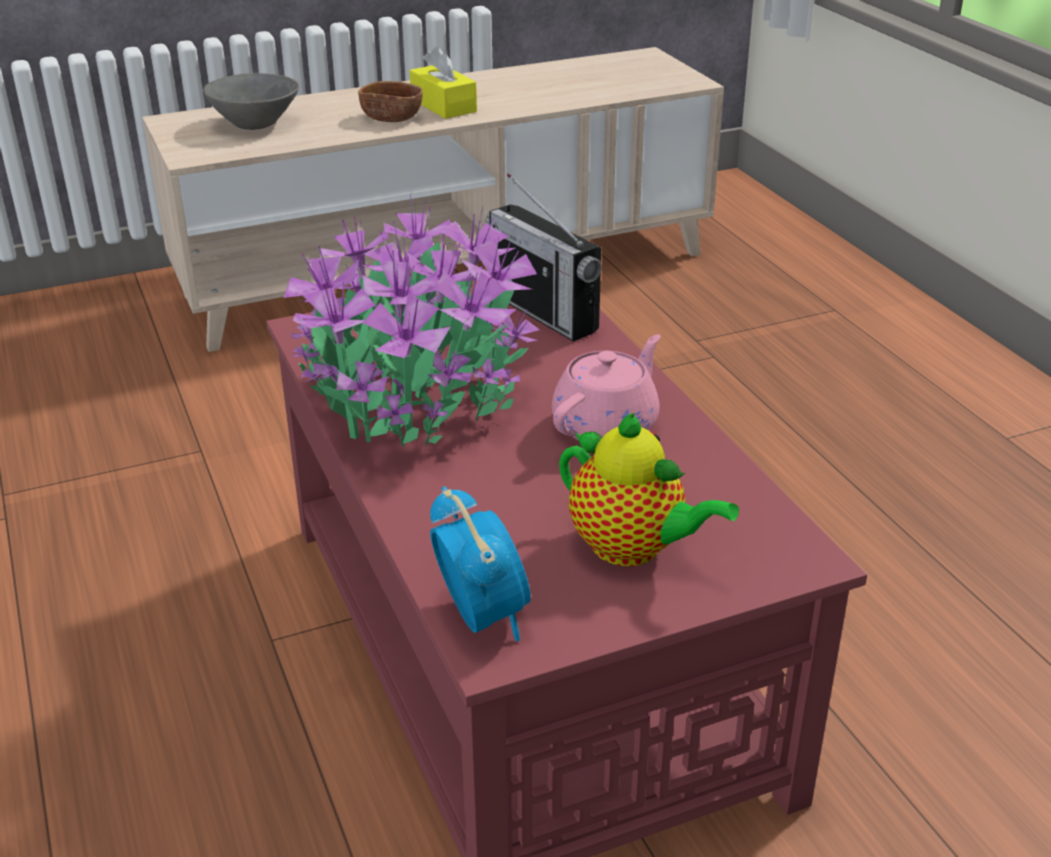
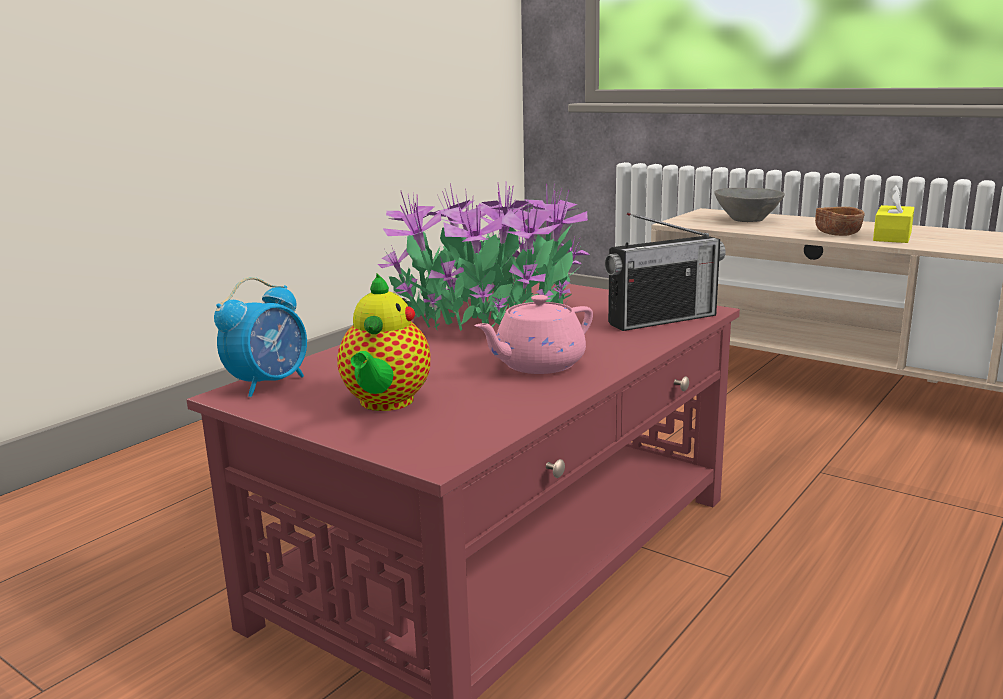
camera: 60 degrees right, 15 degrees down
(543, 312) = (662, 320): radio -> radio turned 135 degrees counterclockwise
(607, 425) = (537, 365): pink teapot -> pink teapot turned 135 degrees clockwise

